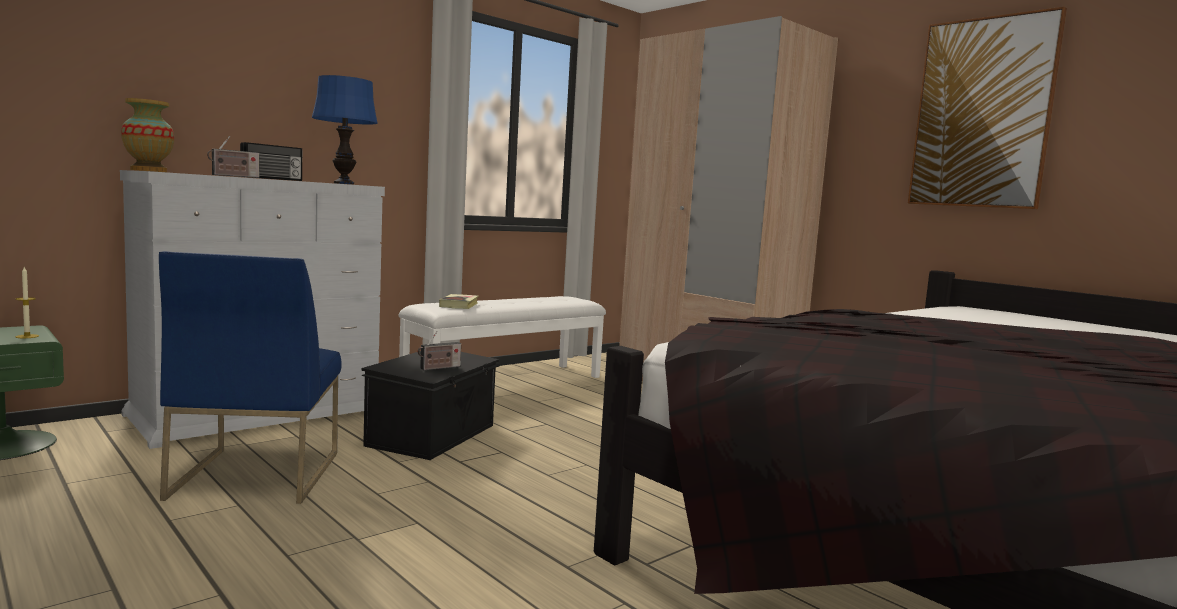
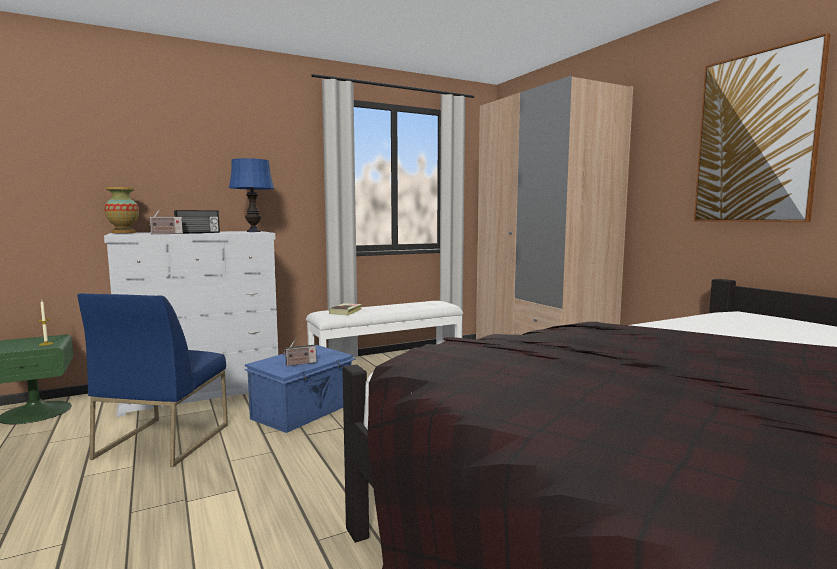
camera: 15 degrees right, 0 degrees up
(434, 435) = (304, 411): black storage box -> blue storage box

